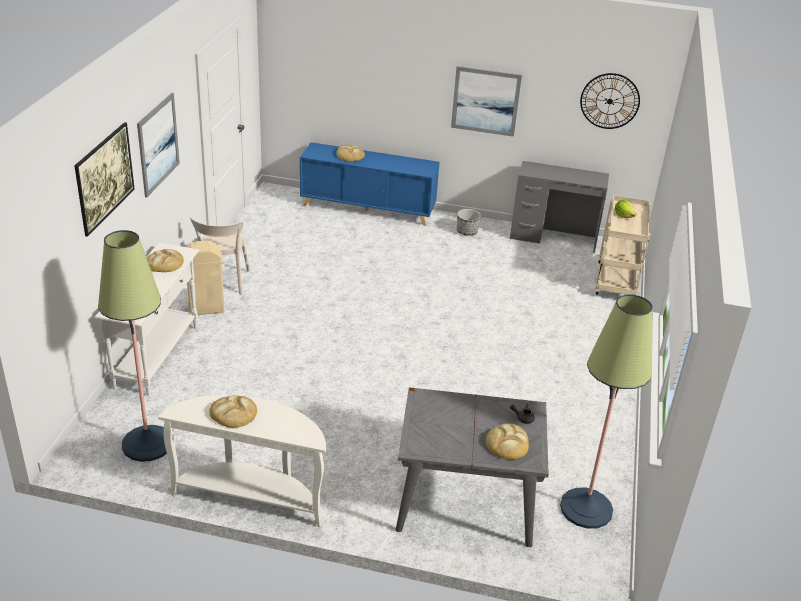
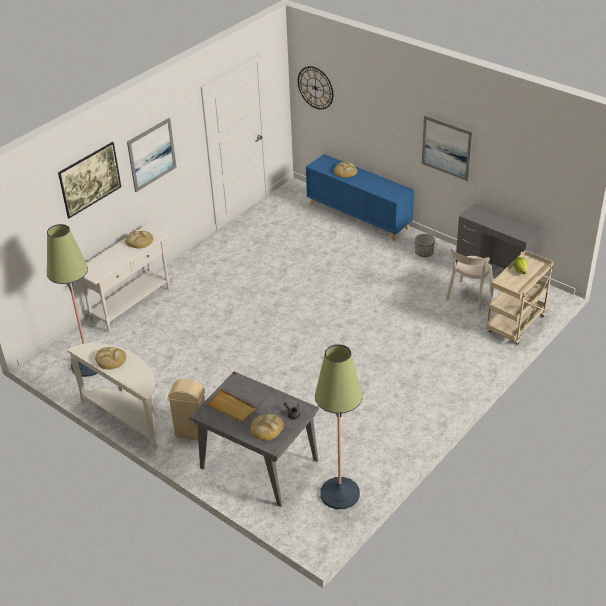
camera: 30 degrees right, 5 degrees up
(206, 308) = (184, 276): beige trash can -> beige trash can (191, 432)
(223, 282) = (209, 257): beige chair -> beige chair (468, 297)
(443, 431) = (231, 408): none -> beige tray
(609, 101) = (540, 167): wall clock -> wall clock (315, 88)

